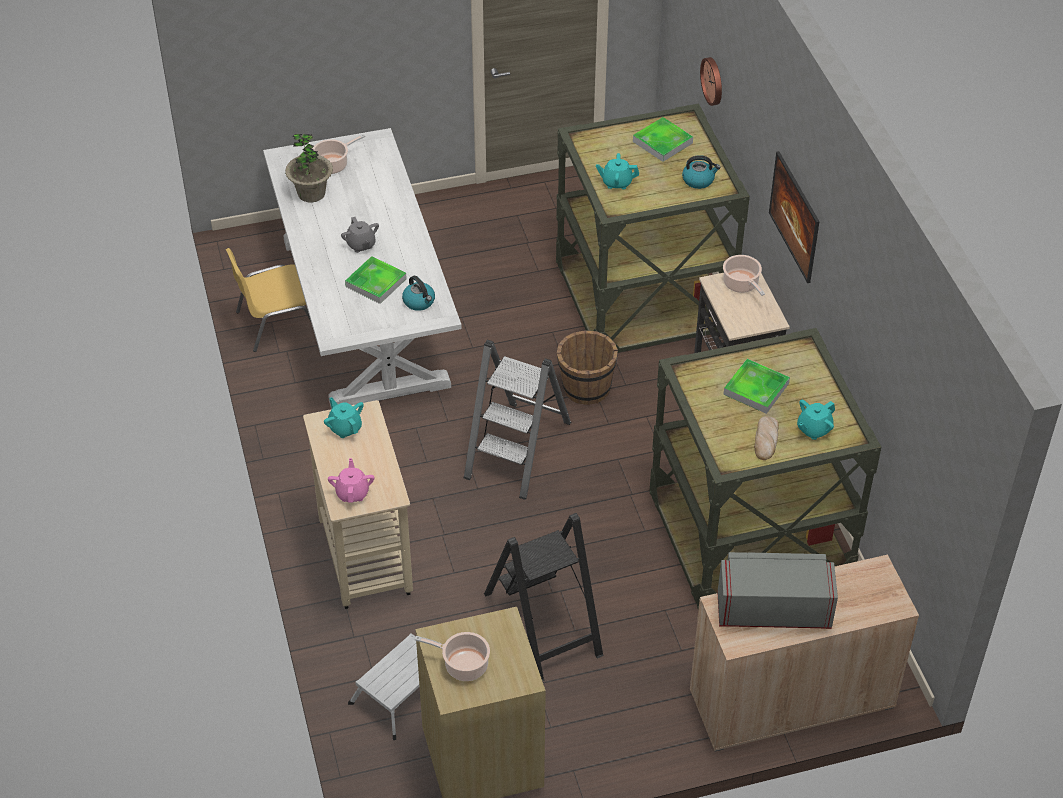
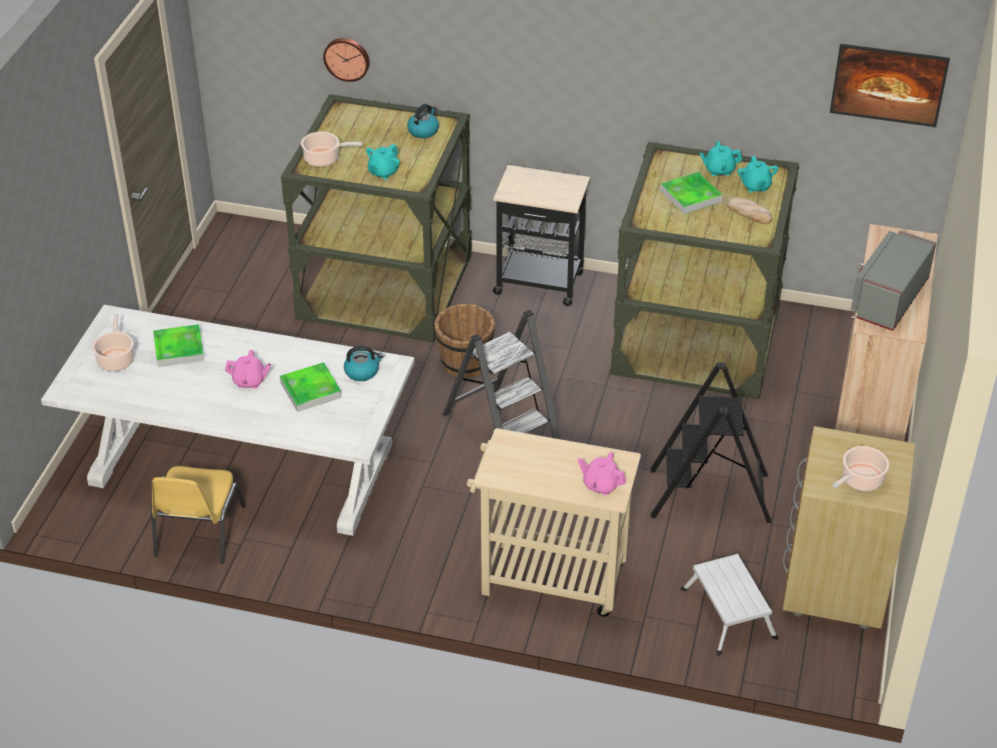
camera: 60 degrees left, 5 degrees down
(311, 193) = (142, 388): potted plant -> none
(345, 428) = (514, 461): turquoise teapot -> turquoise teapot (719, 170)
(361, 245) = (249, 381): grey teapot -> pink teapot
(662, 142) = (357, 130): tray -> tray (179, 349)
(742, 284) = (522, 180): cooking pot -> cooking pot (324, 159)
(792, 231) = (559, 96): picture -> picture (885, 101)

